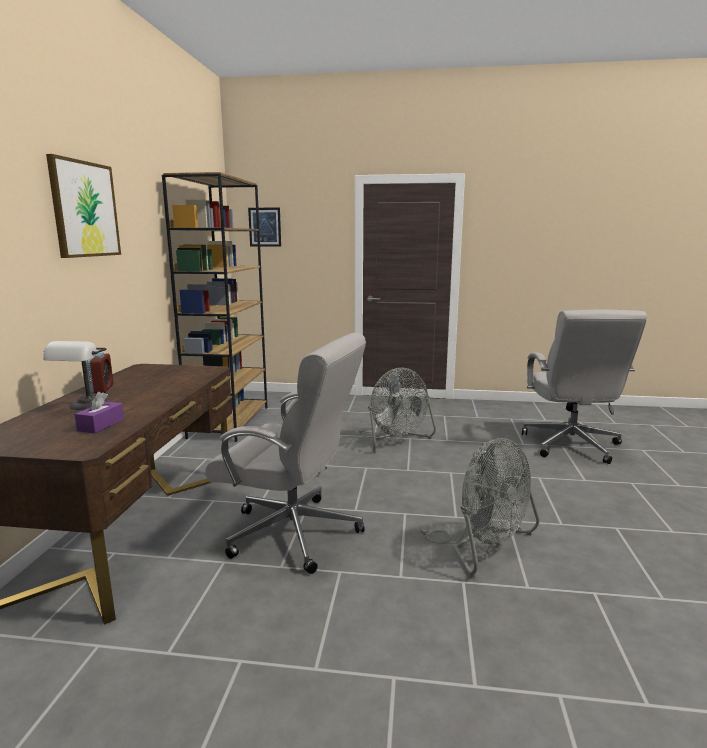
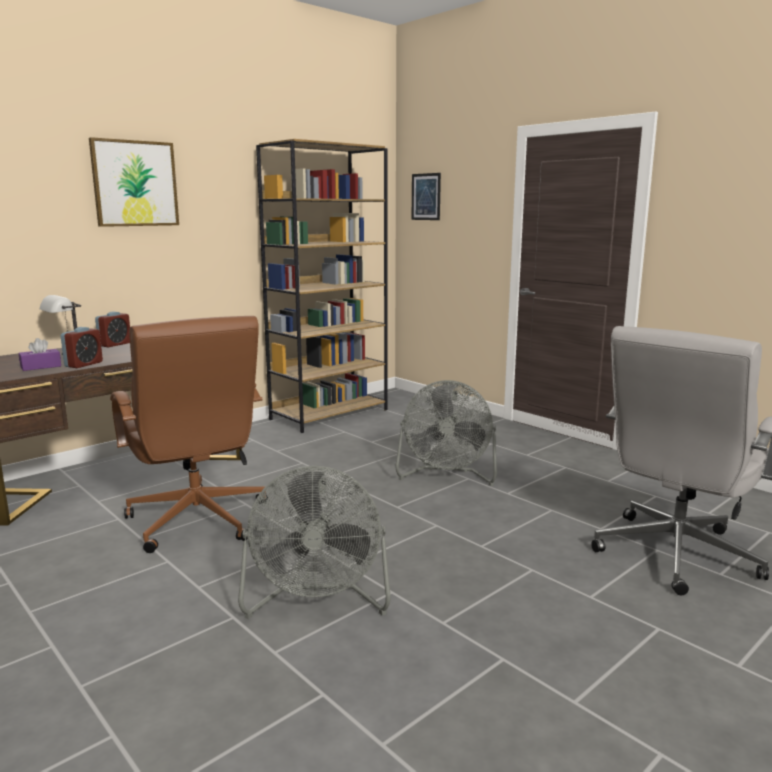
camera: 40 degrees right, 0 degrees up
(143, 412) = (84, 364): none -> alarm clock
(293, 532) = (197, 518): grey office chair -> brown office chair

